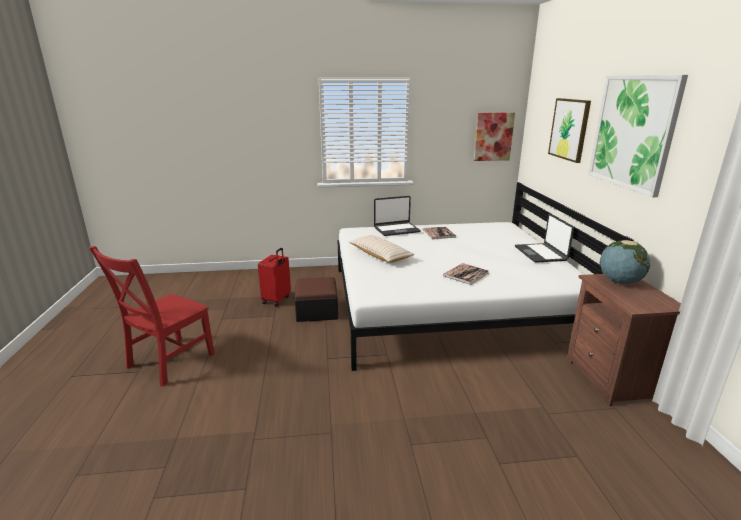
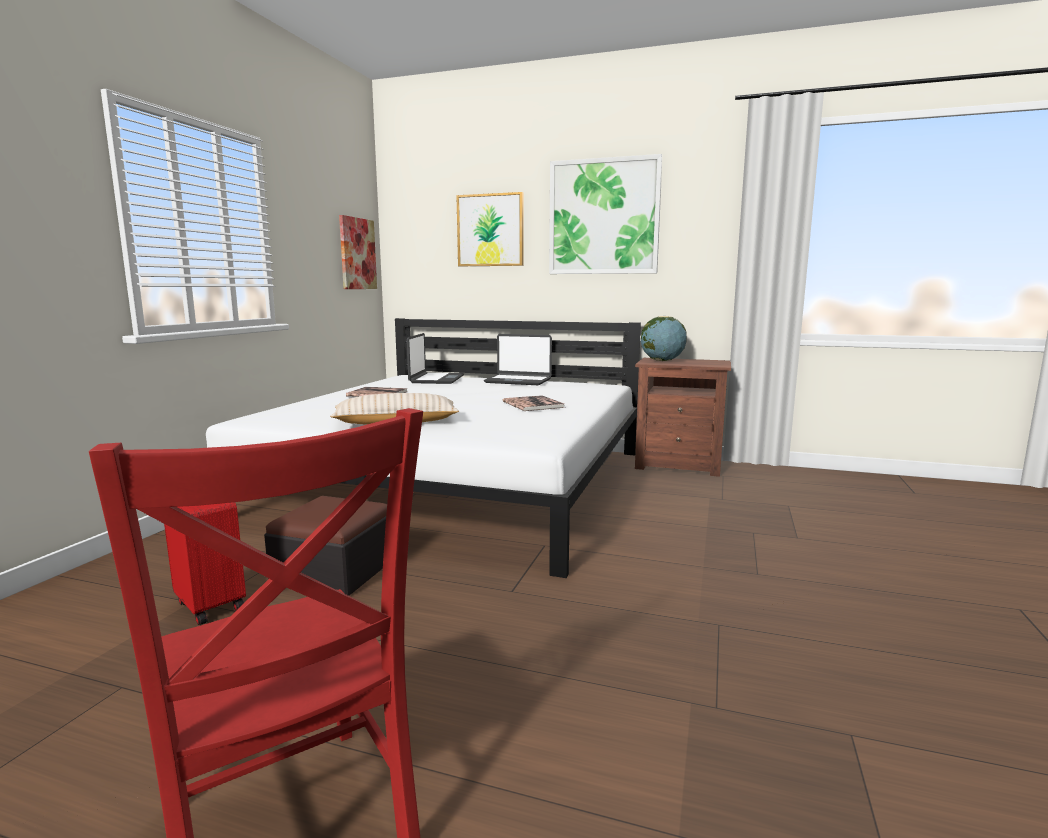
camera: 65 degrees left, 10 degrees down
(396, 229) = (313, 403): laptop -> laptop (436, 379)

